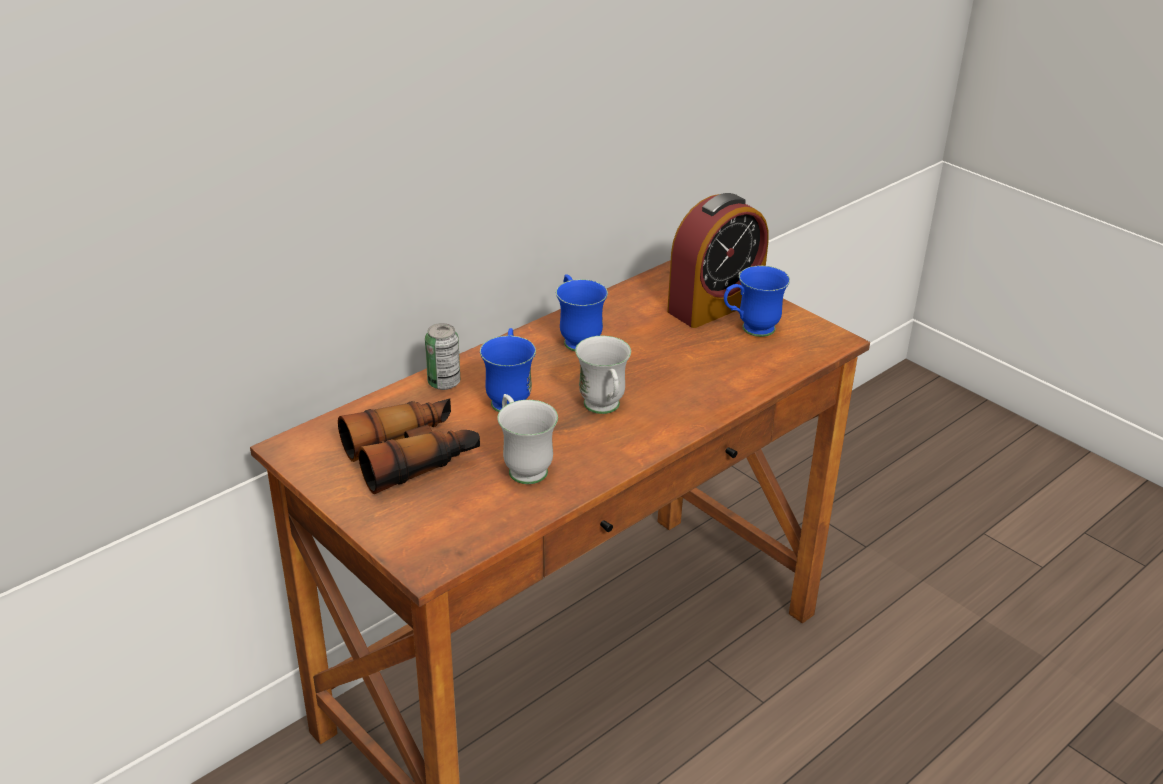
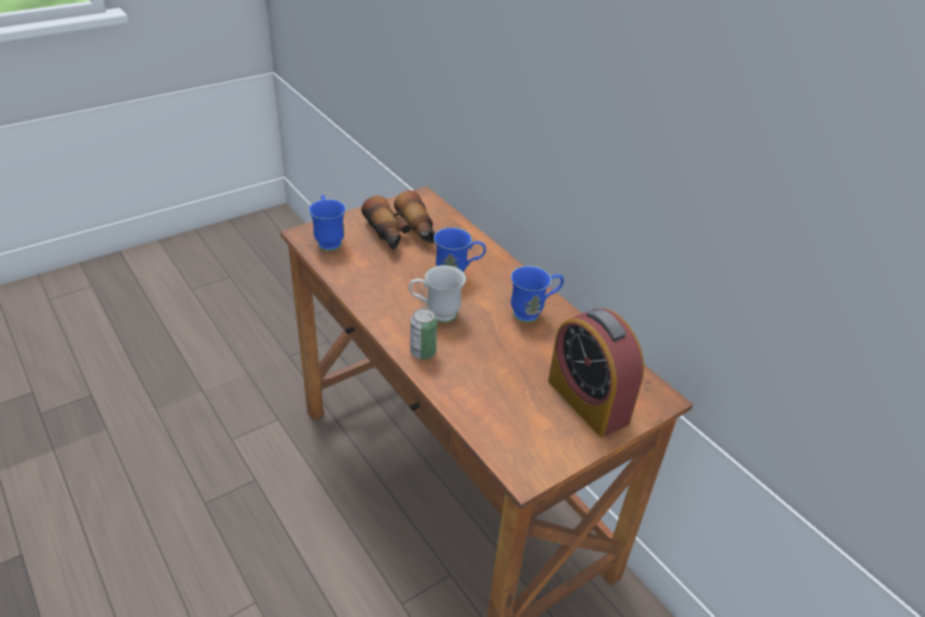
camera: 95 degrees right, 5 degrees up
(444, 383) = (479, 250): can -> can (423, 352)
(523, 466) = (380, 273): white mug -> none
(750, 330) = (543, 416): blue mug -> blue mug (328, 240)

